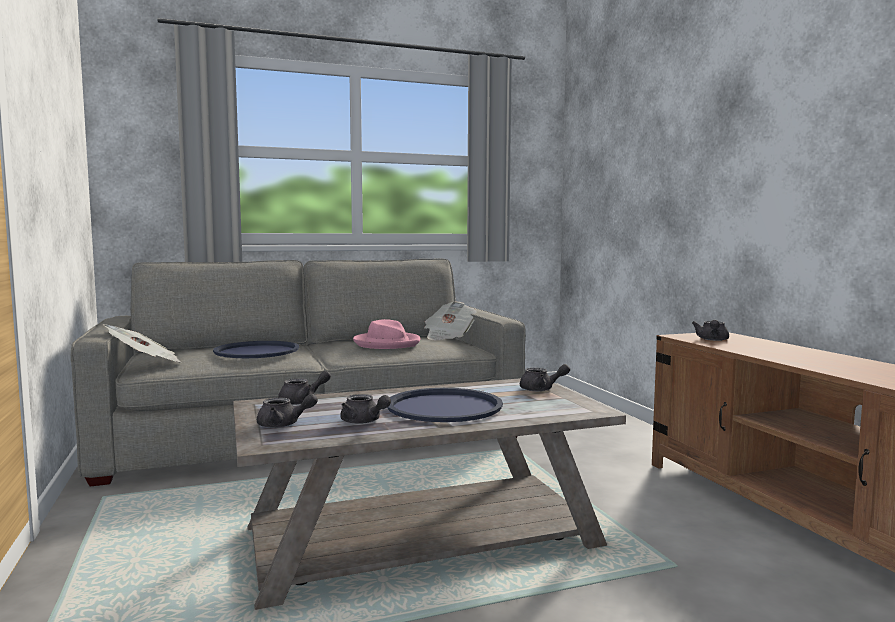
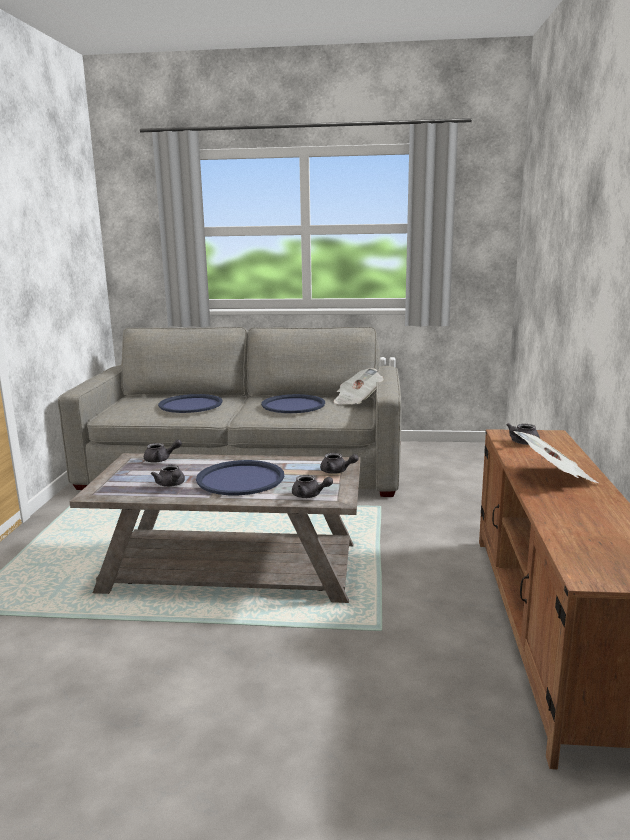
camera: 25 degrees right, 10 degrees up
(145, 363) = (111, 409): newspaper -> newspaper (554, 477)
(283, 425) = (123, 480): grey teapot -> grey teapot (310, 495)
(387, 343) = (293, 405): pink hat -> blue tray

